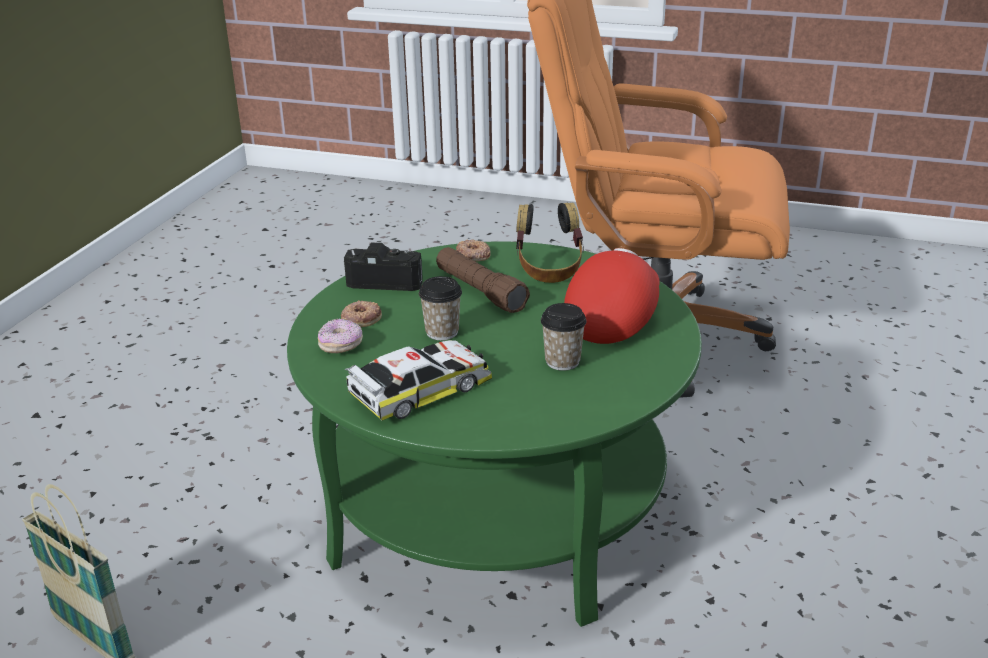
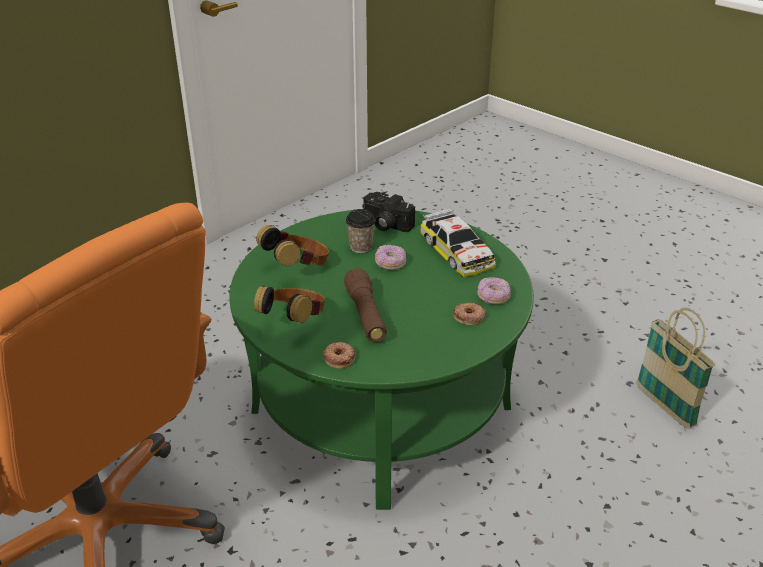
camera: 155 degrees left, 5 degrees up
(386, 280) = (430, 351): camera -> camera (385, 224)
(421, 391) = (457, 252): toy car -> toy car turned 105 degrees counterclockwise
(442, 332) = (418, 288): cup -> none
(502, 351) = (390, 263): none -> donut
(612, 316) = (297, 267): red cap -> headphones

